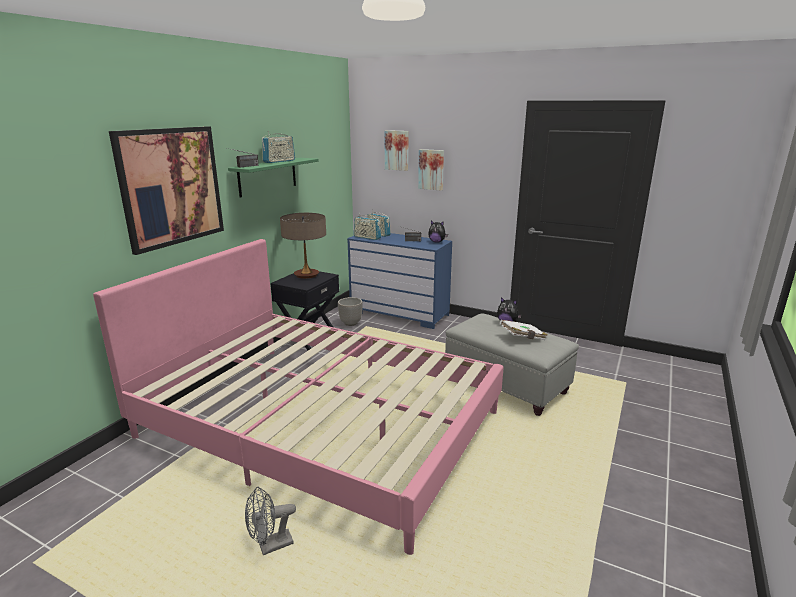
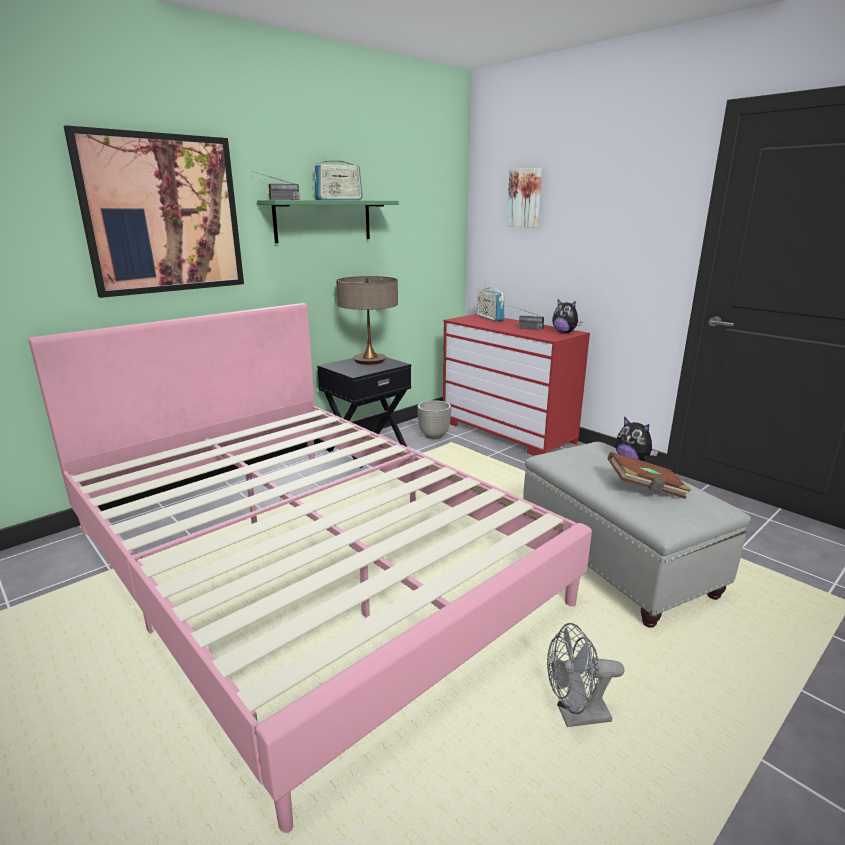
camera: 20 degrees right, 0 degrees up
(270, 546) = (105, 739): grey fan -> grey fan (575, 716)
(367, 237) = (470, 321): radio -> none
(399, 313) = (507, 432): blue dresser -> red dresser
(431, 169) = (569, 225): picture -> none
(522, 338) = (645, 489): white book -> brown book

